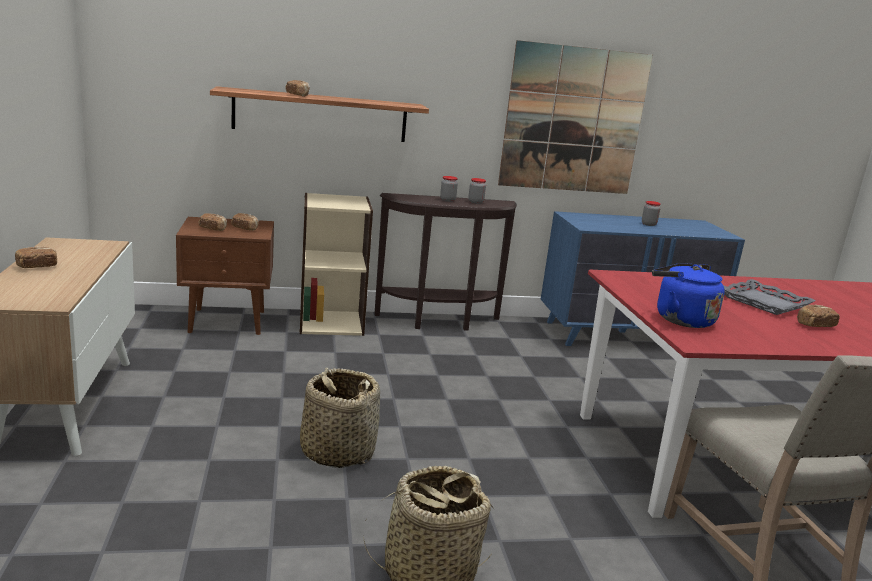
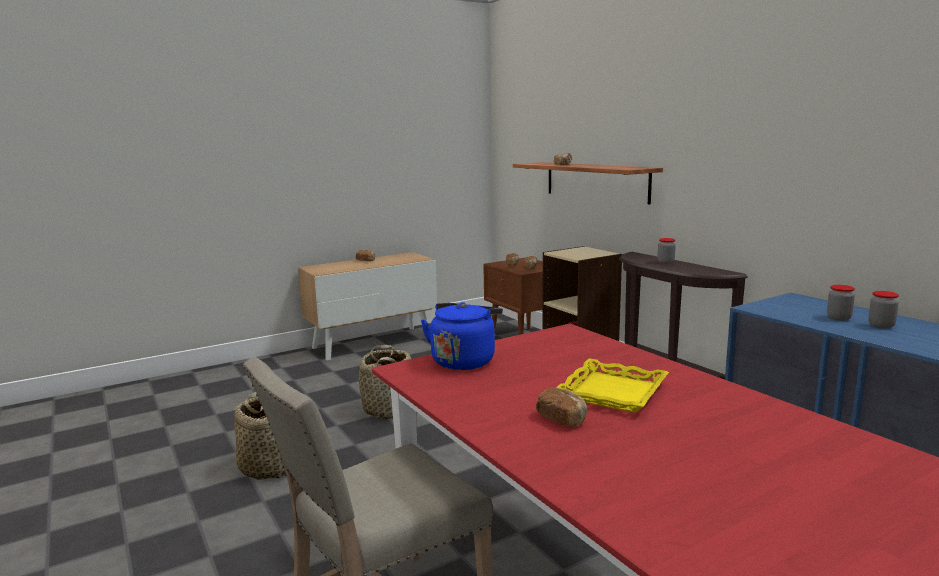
camera: 70 degrees right, 5 degrees down
(475, 202) = (688, 267): jar -> jar (838, 318)
(573, 120) = (817, 178): picture -> none
(764, 302) = (613, 392): grey tray -> yellow tray

